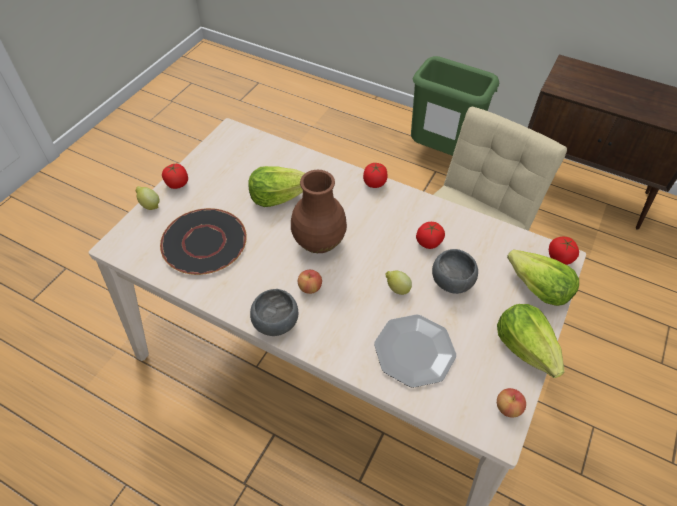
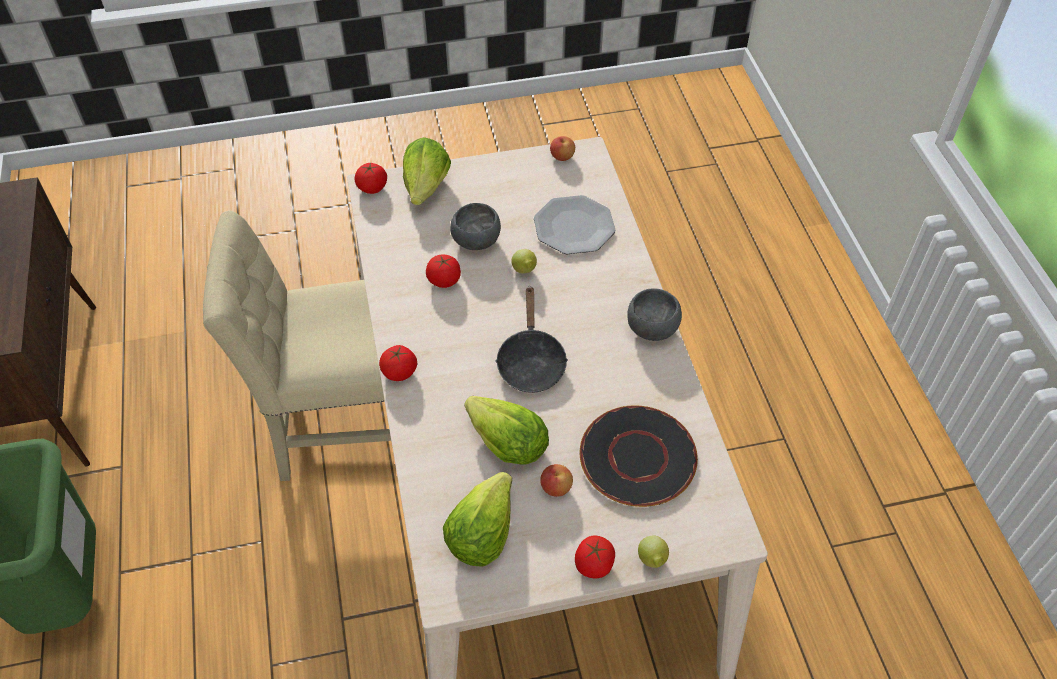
camera: 130 degrees left, 0 degrees up
(310, 287) = (591, 330): apple -> apple (556, 487)
(319, 241) = (531, 361): brown vase -> black frying pan
(526, 348) = (497, 169): lettuce -> lettuce (481, 532)

